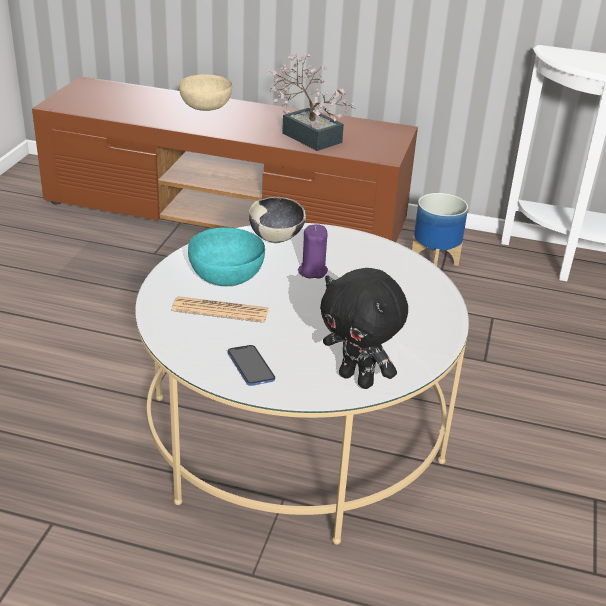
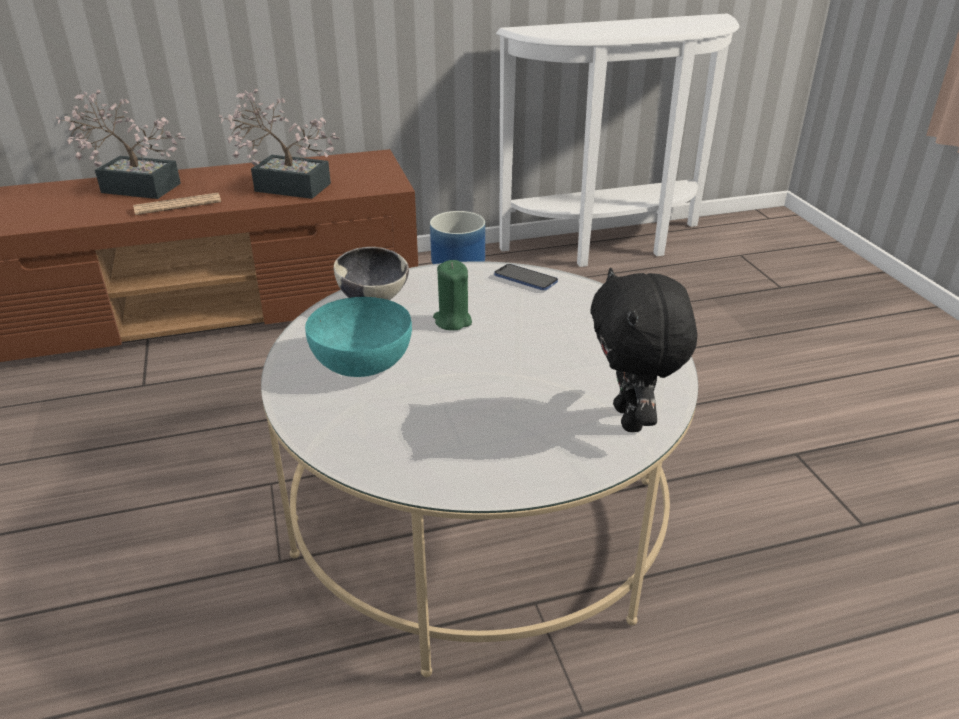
camera: 30 degrees left, 0 degrees up
(206, 106) = (133, 187): beige bowl -> potted plant
(221, 310) = (399, 404): newspaper -> newspaper (177, 205)
(251, 366) = (506, 456): phone -> phone (525, 279)
(312, 271) = (452, 321): purple candle -> green candle
(357, 379) = (631, 419): black plush toy -> black plush toy turned 75 degrees clockwise

